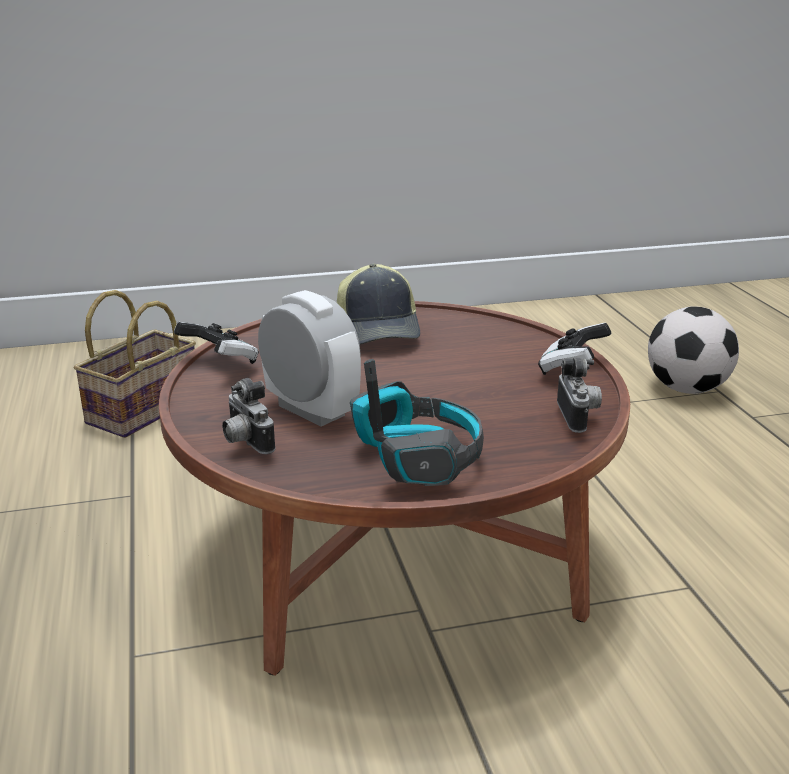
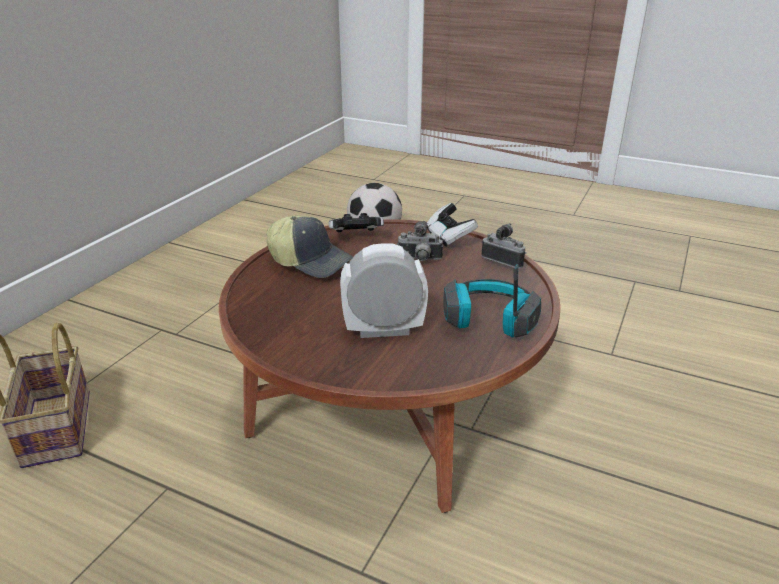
camera: 50 degrees left, 5 degrees up
(220, 362) = (267, 332): game controller -> game controller (356, 237)
(245, 442) = (401, 368): camera -> camera (419, 260)

